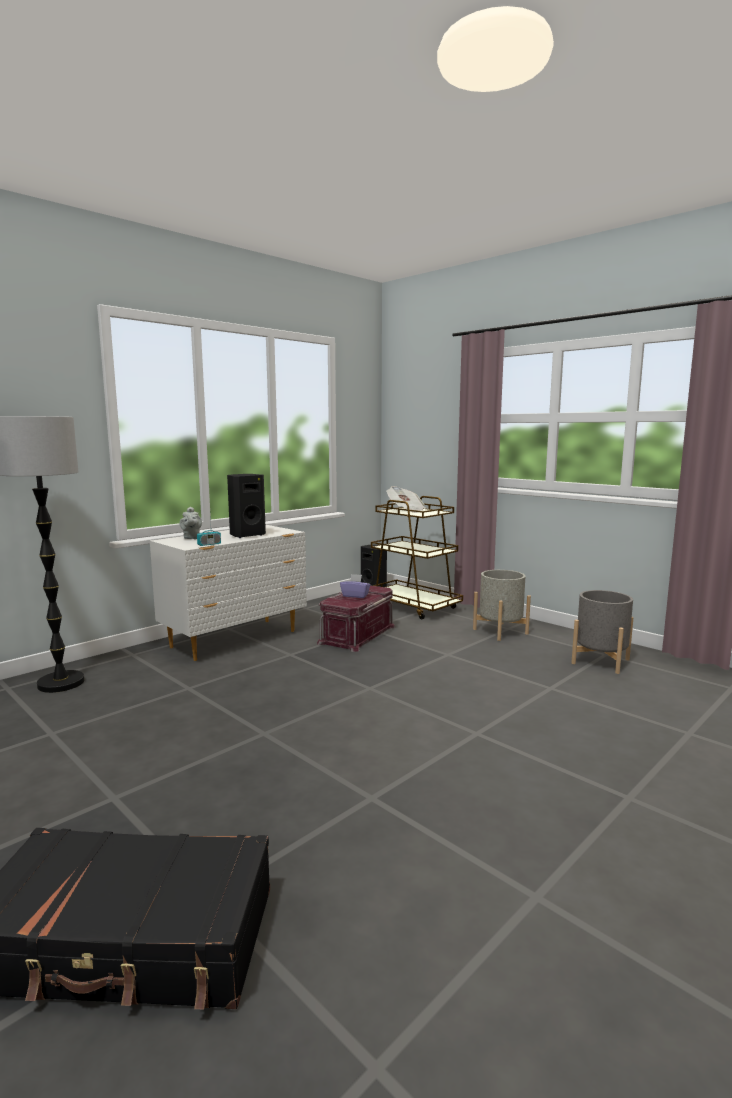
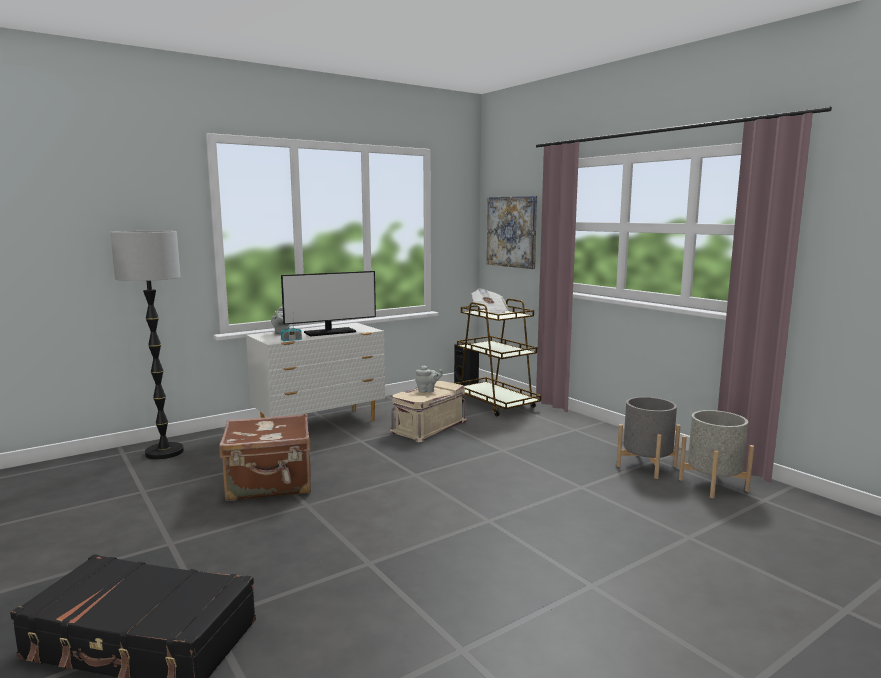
camera: 10 degrees right, 0 degrees up
(209, 711) = (270, 484): none -> brown suitcase
(246, 535) = (330, 332): black speaker -> monitor
(355, 595) = (427, 391): purple tissue box -> grey teapot
(356, 634) = (428, 426): red storage box -> beige storage box
(420, 426) = (512, 231): none -> picture
(500, 631) = (565, 432): grey planter -> grey planter (713, 485)

